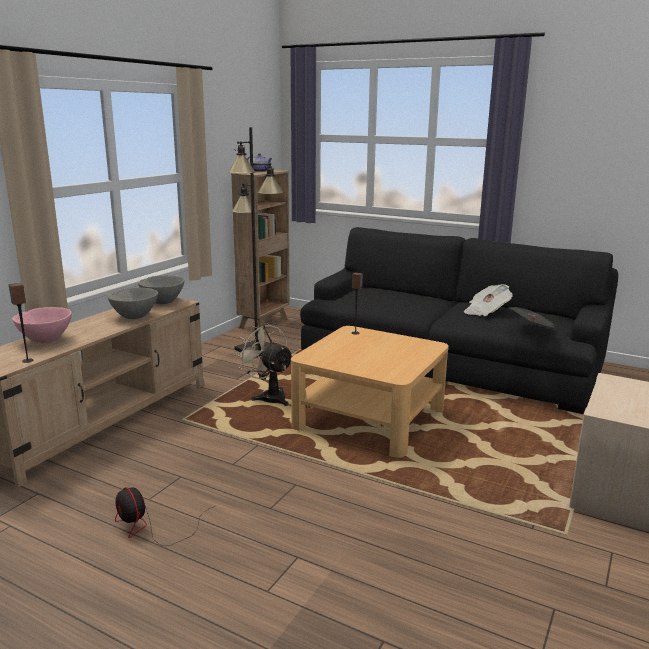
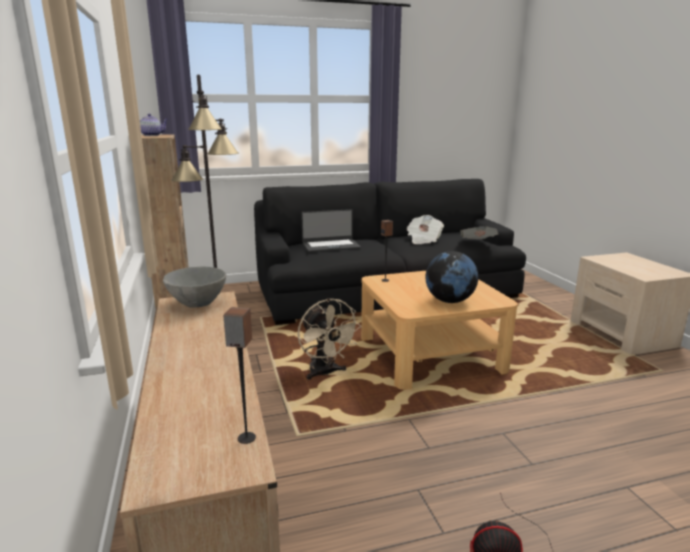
camera: 45 degrees left, 0 degrees up
(46, 340) = (185, 401): pink bowl -> none
(135, 317) = (214, 329): grey bowl -> none
(269, 397) = (325, 373): beige fan -> beige fan turned 120 degrees counterclockwise
(356, 362) = (449, 301): none -> globe
(384, 295) = (330, 246): none -> laptop

